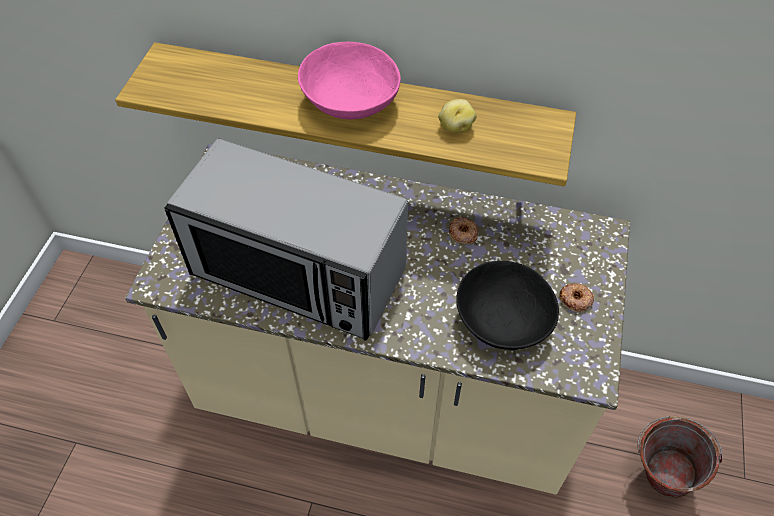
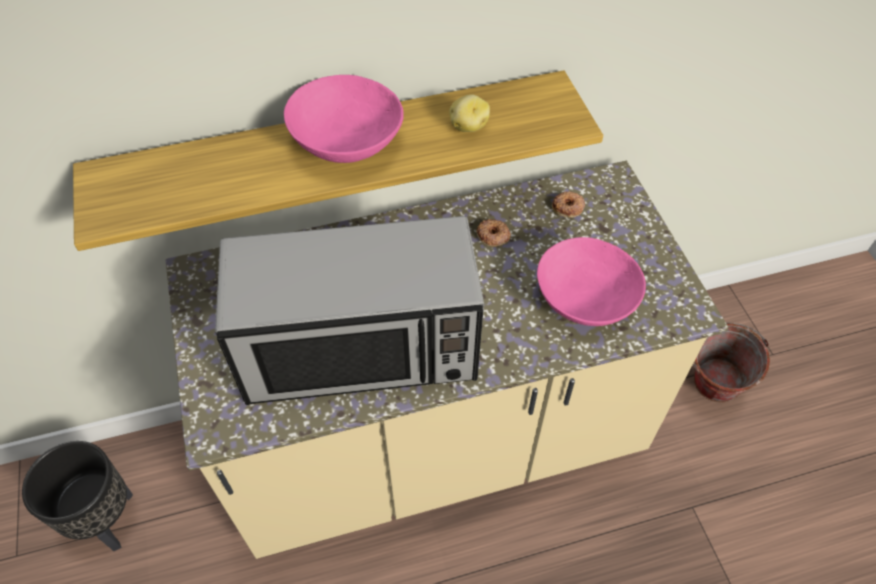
camera: 30 degrees left, 0 degrees up
(122, 327) = (108, 520): none -> black planter
(501, 321) = (583, 301): black bowl -> pink bowl
(575, 299) = (632, 250): donut -> donut (568, 207)

